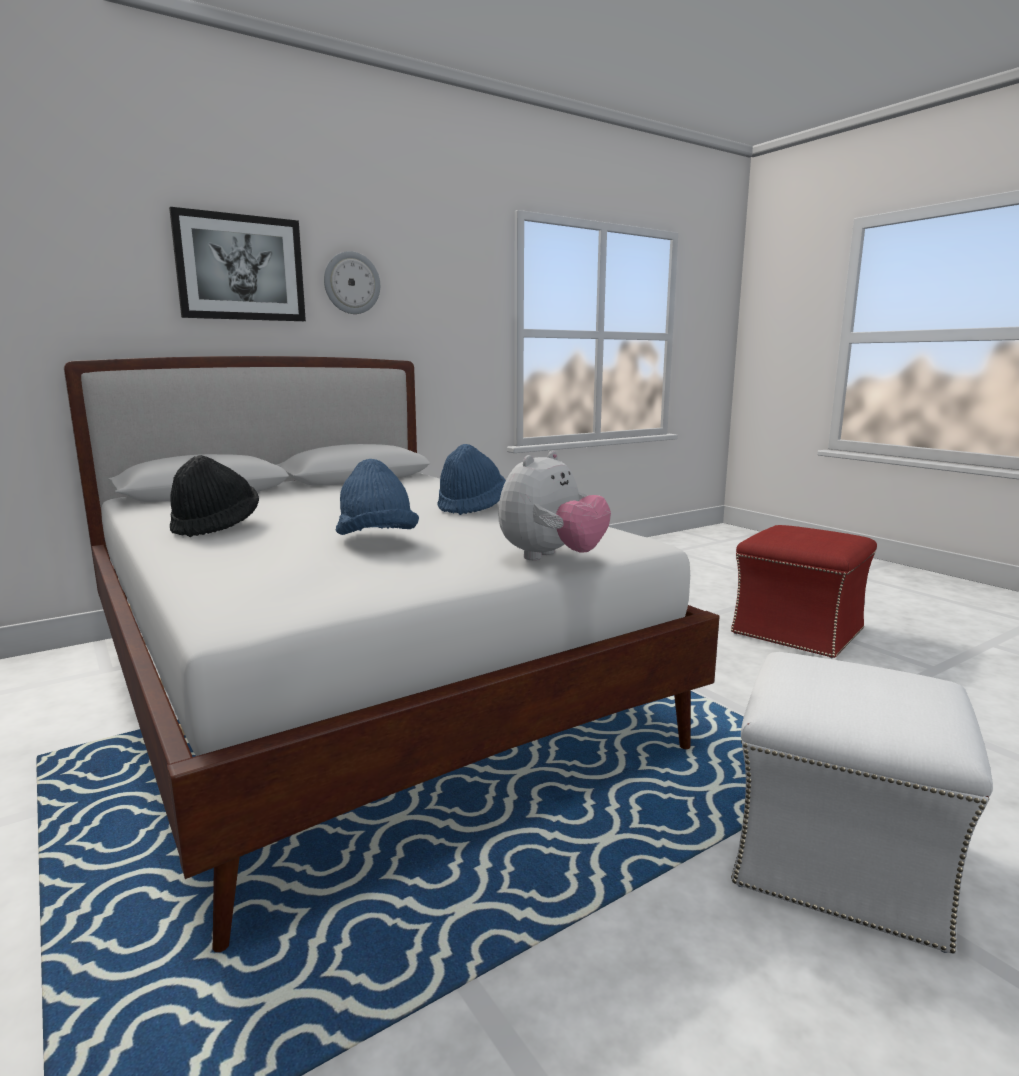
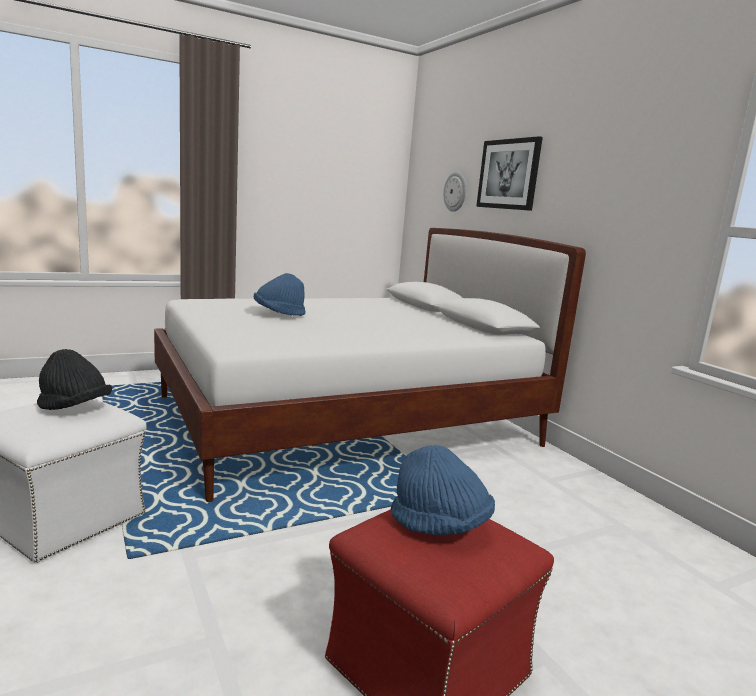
camera: 95 degrees right, 0 degrees up
(216, 526) = (330, 302): black hat -> black hat (74, 408)
(351, 283) = (566, 180): wall clock -> wall clock (455, 192)
(471, 507) = (363, 334): blue hat -> blue hat (440, 525)
(551, 558) = (216, 330): plush toy -> none

